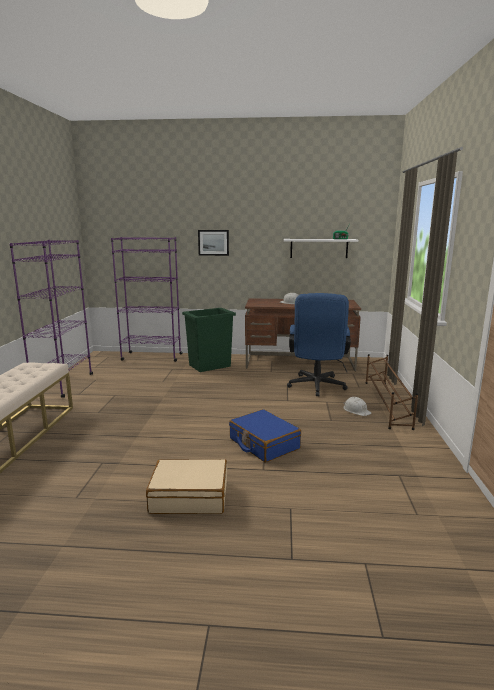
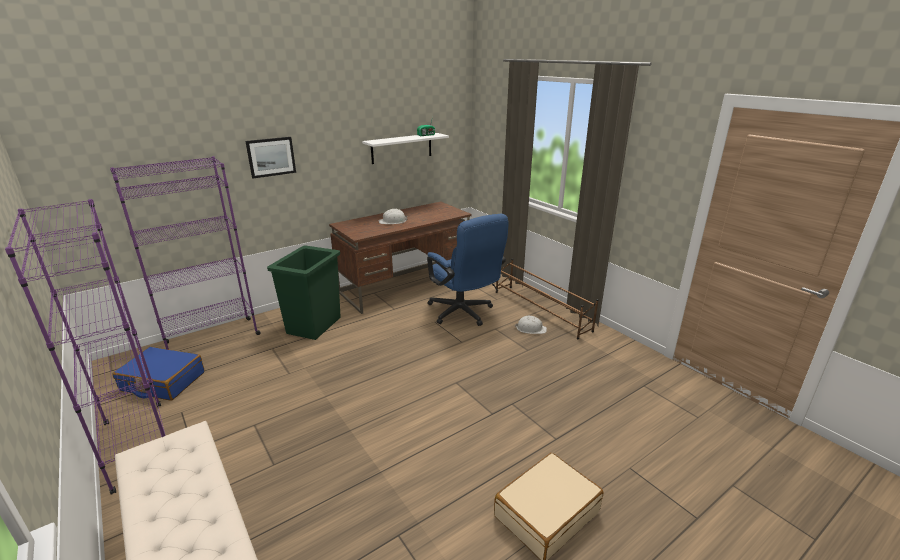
camera: 40 degrees left, 10 degrees up
(263, 444) = (515, 408): blue suitcase -> blue suitcase (162, 382)

